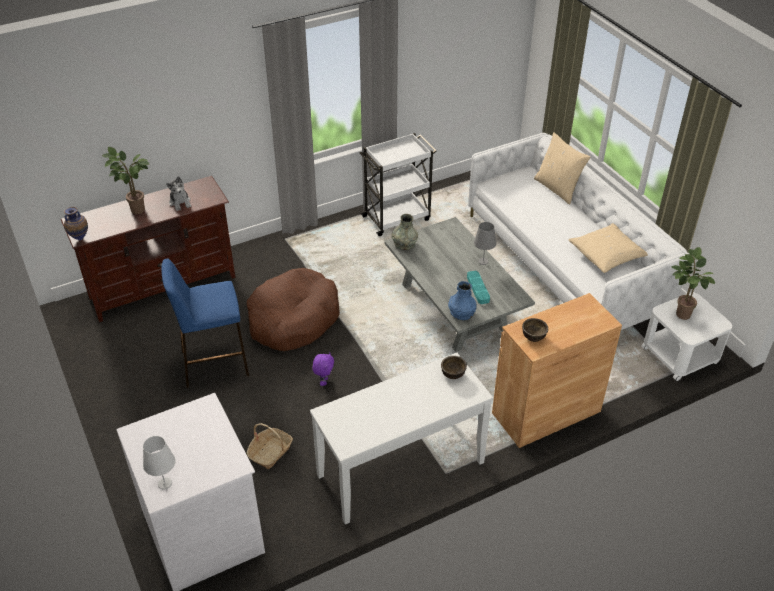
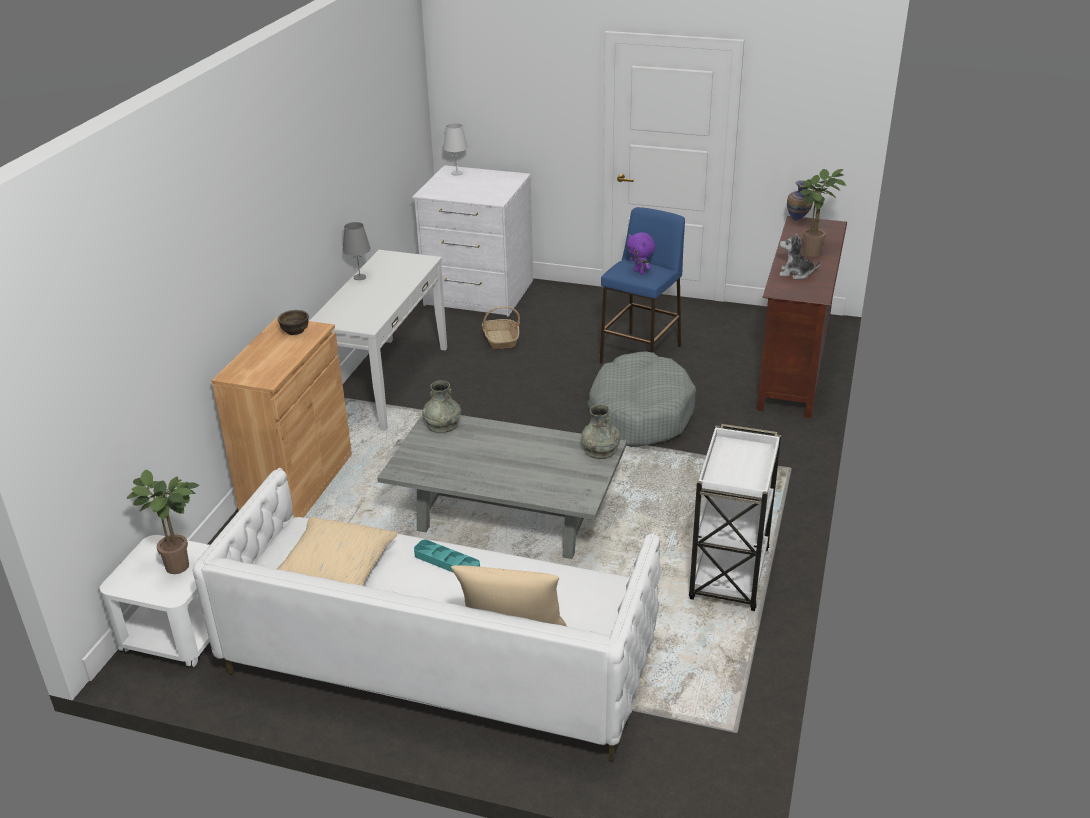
camera: 135 degrees right, 10 degrees down
(293, 319) = (640, 414): brown dog bed -> grey dog bed
(324, 381) = (533, 393): purple plush toy -> purple plush toy (640, 272)
(453, 373) = (358, 321): brown bowl -> none
(461, 313) = (442, 424): blue vase -> grey vase
(478, 289) = (455, 453): turquoise tray -> turquoise tray (447, 562)
(483, 261) = (488, 483): grey table lamp -> grey table lamp (360, 277)

